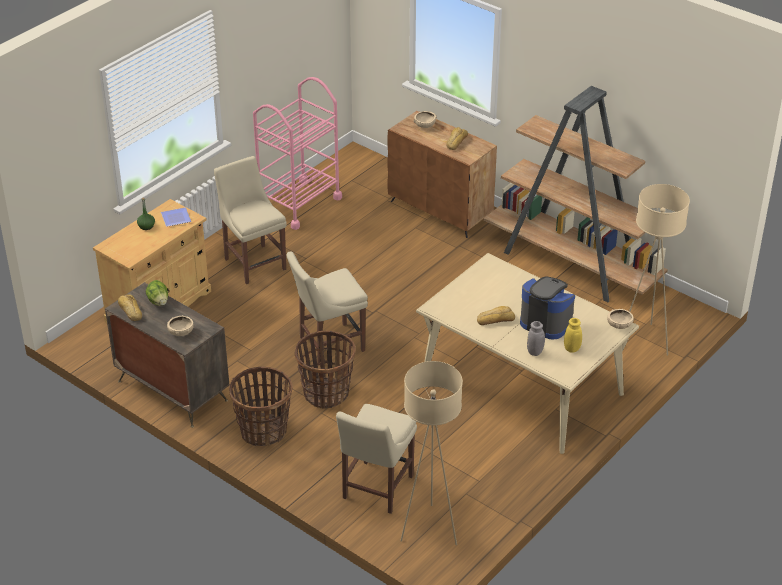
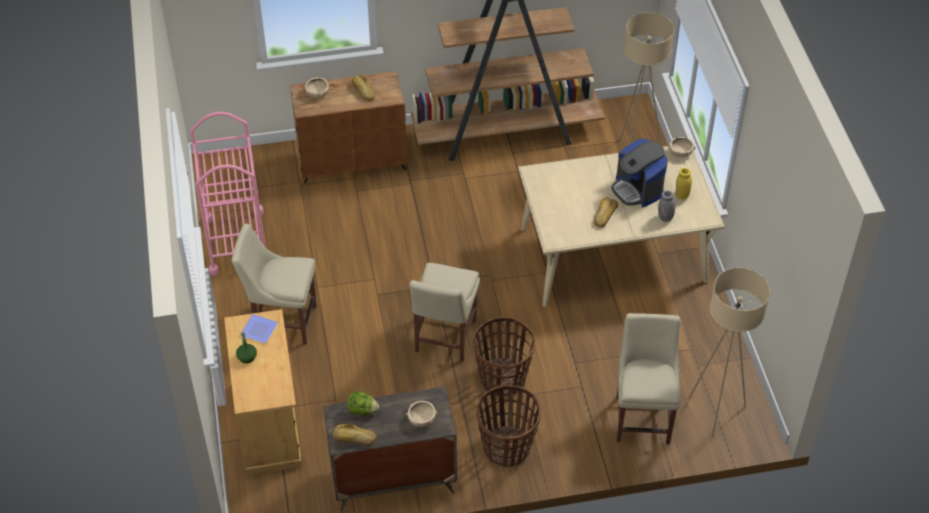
camera: 50 degrees left, 10 degrees up
(375, 489) = (643, 417): beige chair -> beige chair turned 150 degrees counterclockwise
(546, 323) = (637, 189): coffee machine -> coffee machine turned 105 degrees counterclockwise

